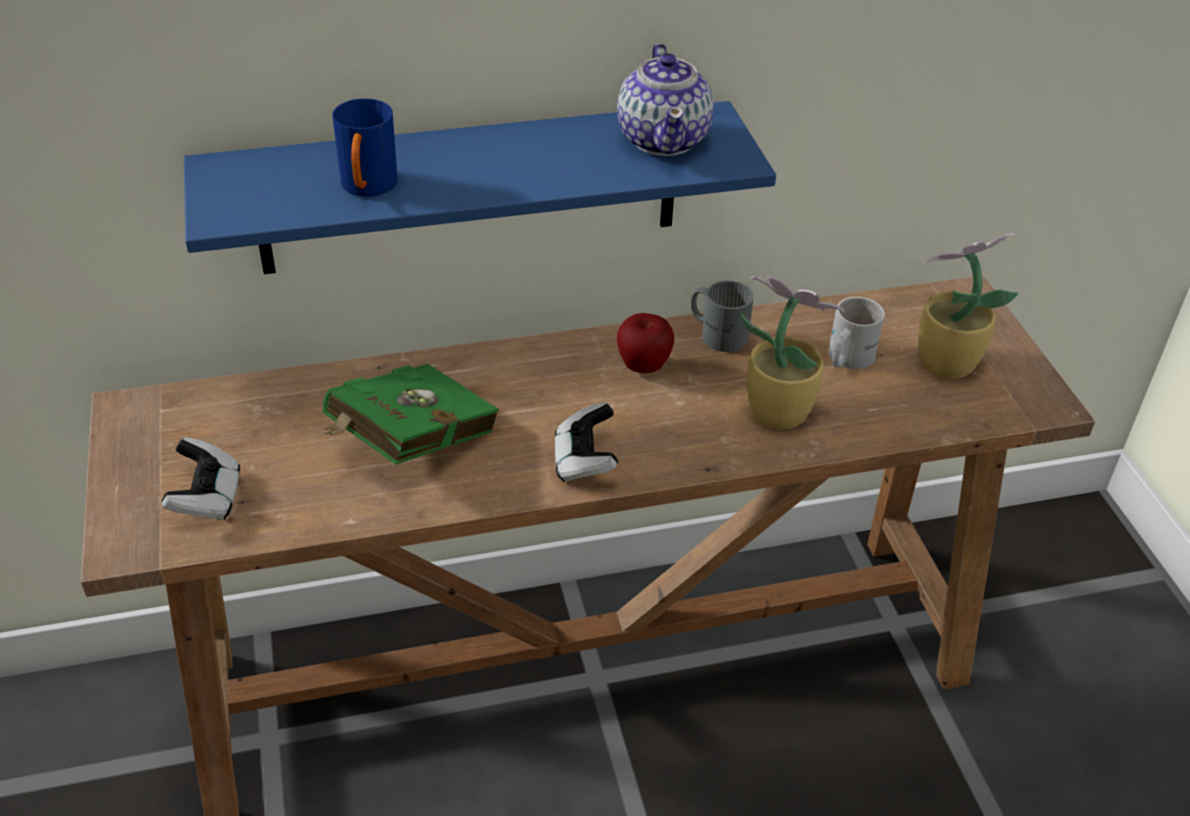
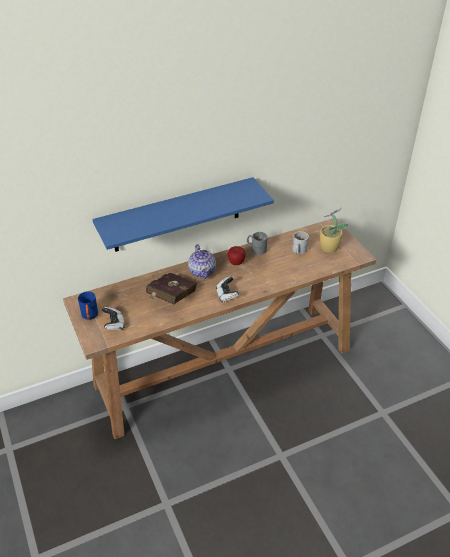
camera: 10 degrees left, 0 degrees up
(367, 189) = (154, 222): blue mug -> blue mug (90, 316)
(408, 445) = (170, 298): green book -> red book
(664, 139) = (237, 193): teapot -> teapot (202, 271)
(775, 410) = (280, 270): potted plant -> none

